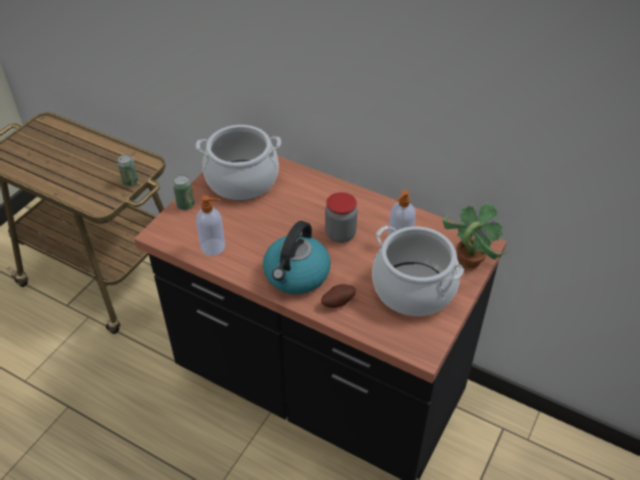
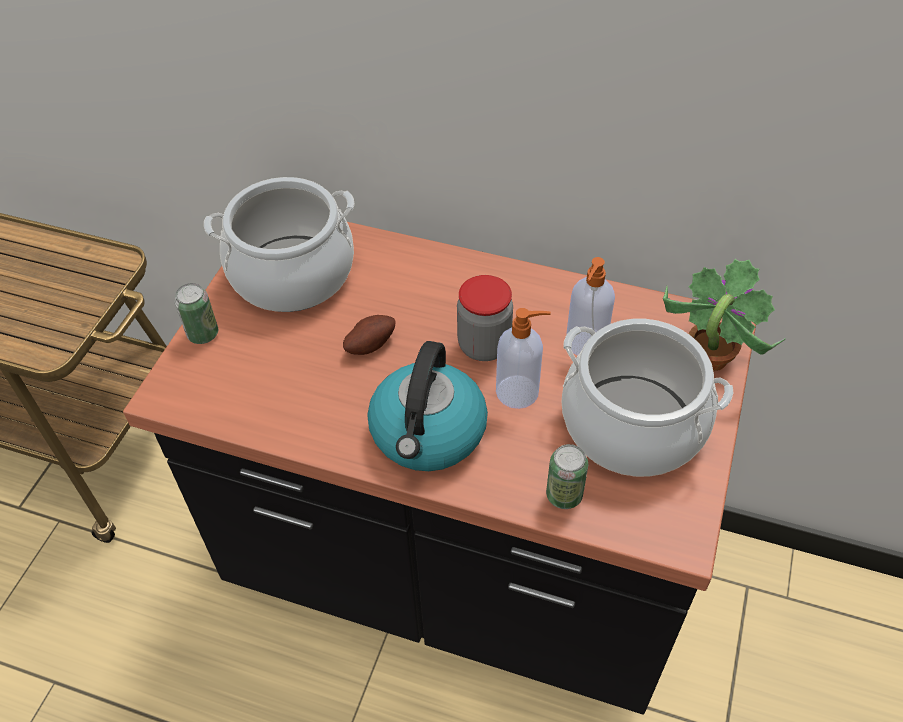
camera: 10 degrees left, 5 degrees up
(130, 182) = (92, 299): can -> can (564, 495)
(214, 247) = (271, 405): soap dispenser -> soap dispenser (519, 392)
(337, 302) = (511, 471): potato -> potato (369, 344)

